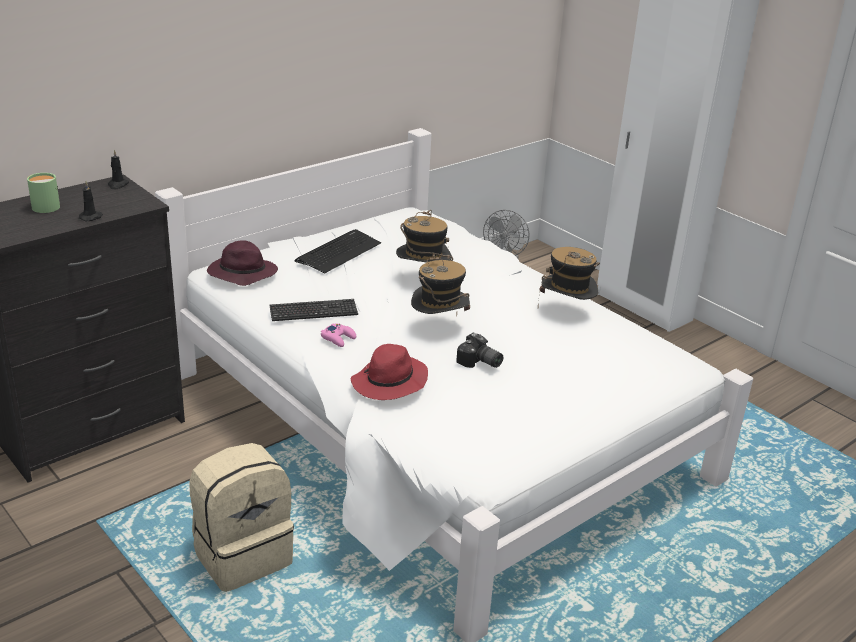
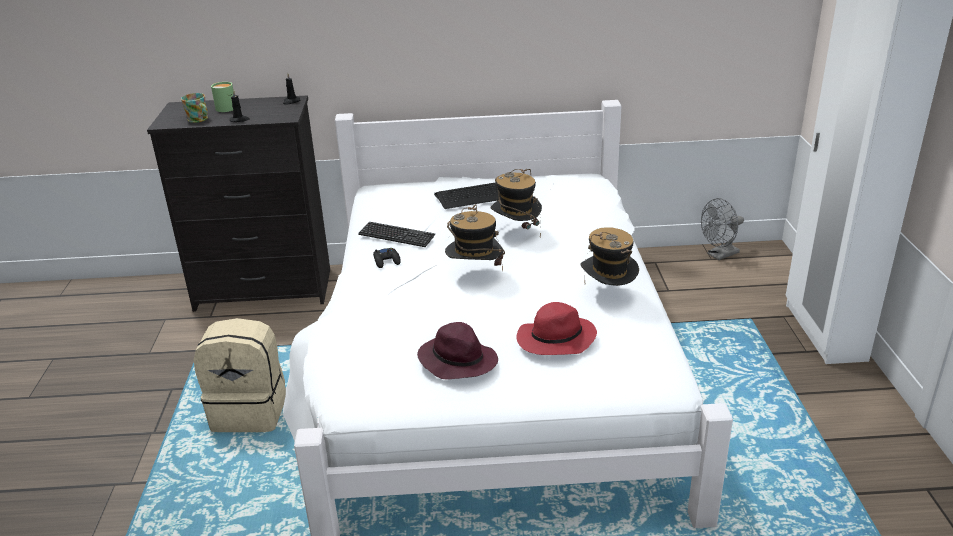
camera: 40 degrees right, 0 degrees up
(36, 227) = (199, 120): none -> mug
(241, 274) = (387, 195): purple hat -> purple hat (456, 361)
(338, 338) = (387, 261): pink game controller -> black game controller
(389, 383) = (373, 306): red hat -> red hat (555, 340)
(479, 363) = (464, 313): camera -> none

